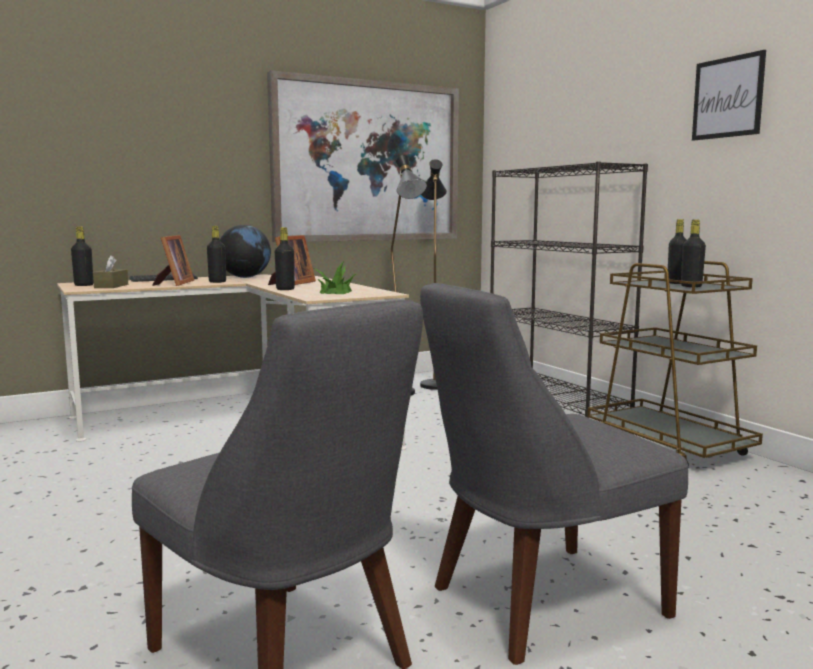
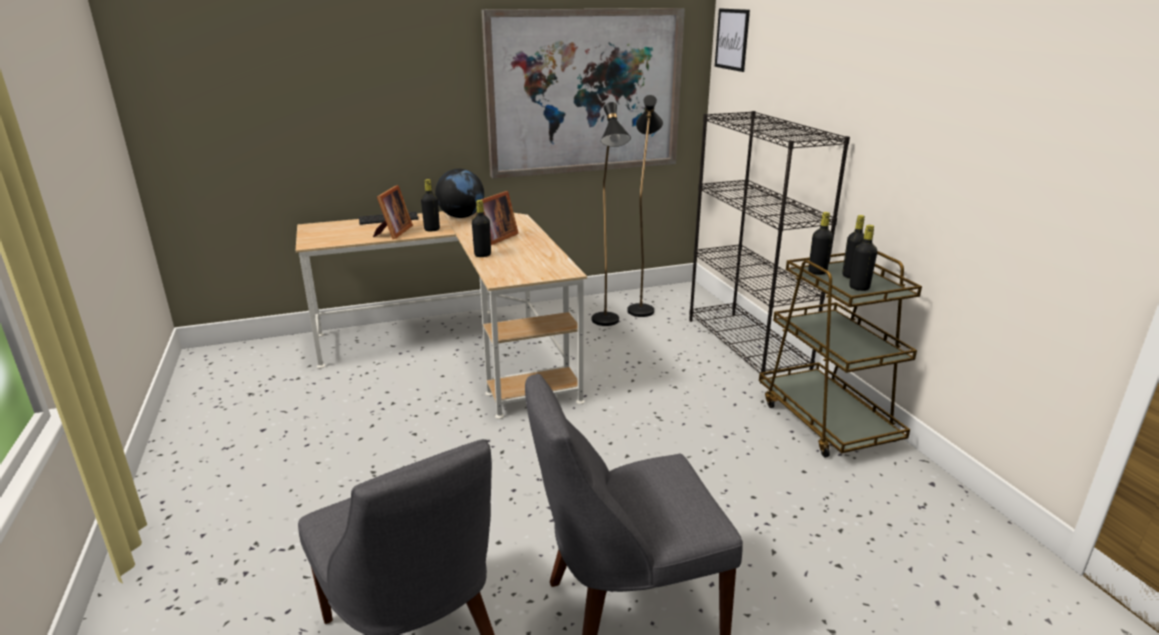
camera: 10 degrees right, 15 degrees up
(84, 285) = (316, 233): black bottle -> black bottle (817, 272)
(111, 286) = (338, 237): brown tissue box -> none
(336, 292) = (524, 265): potted plant -> none
(727, 97) = (930, 90): picture -> picture (732, 39)

